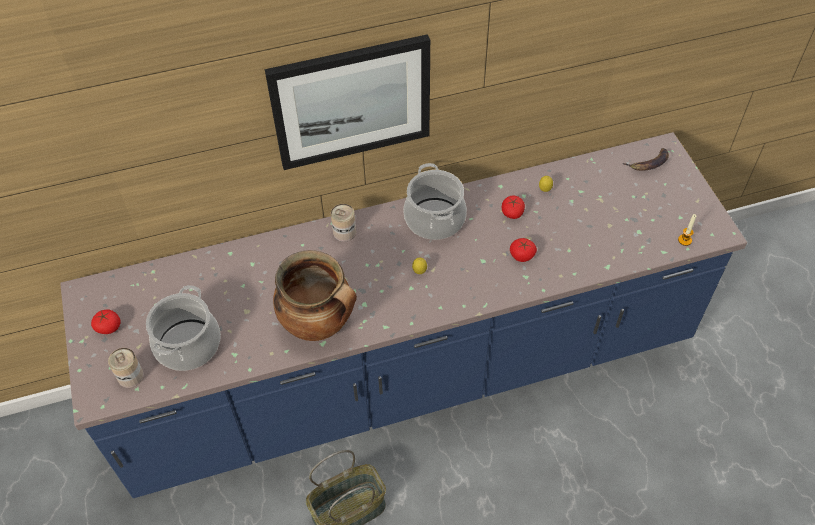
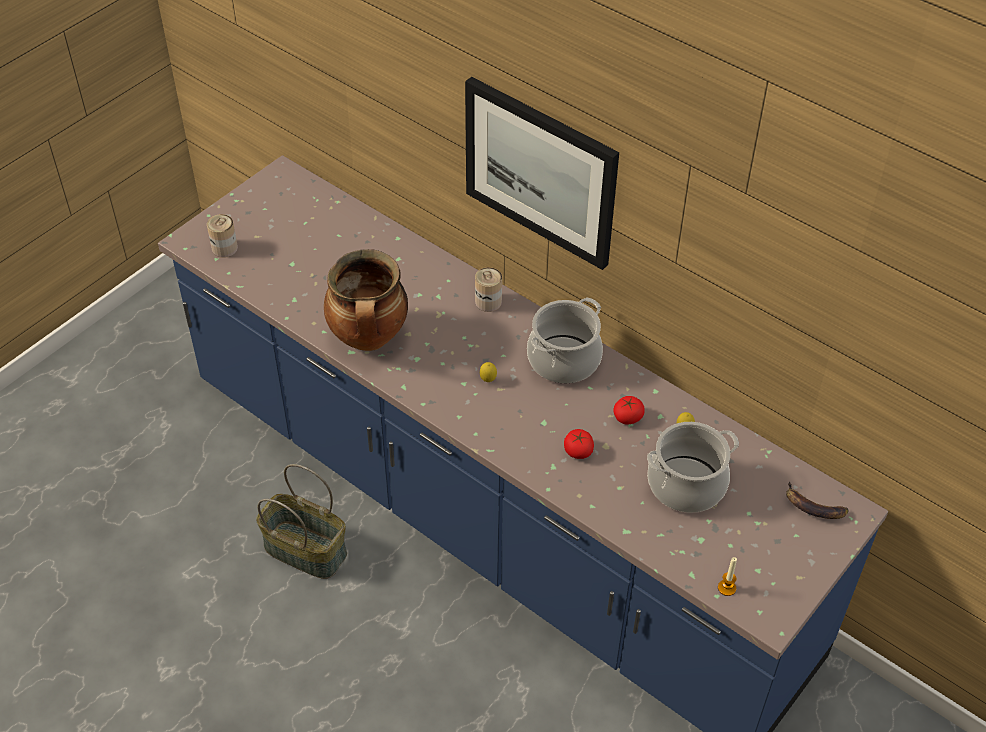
camera: 55 degrees right, 5 degrees down
(108, 327) = (261, 208): tomato -> none
(187, 344) = (281, 265): cooking pot -> cooking pot (686, 484)

